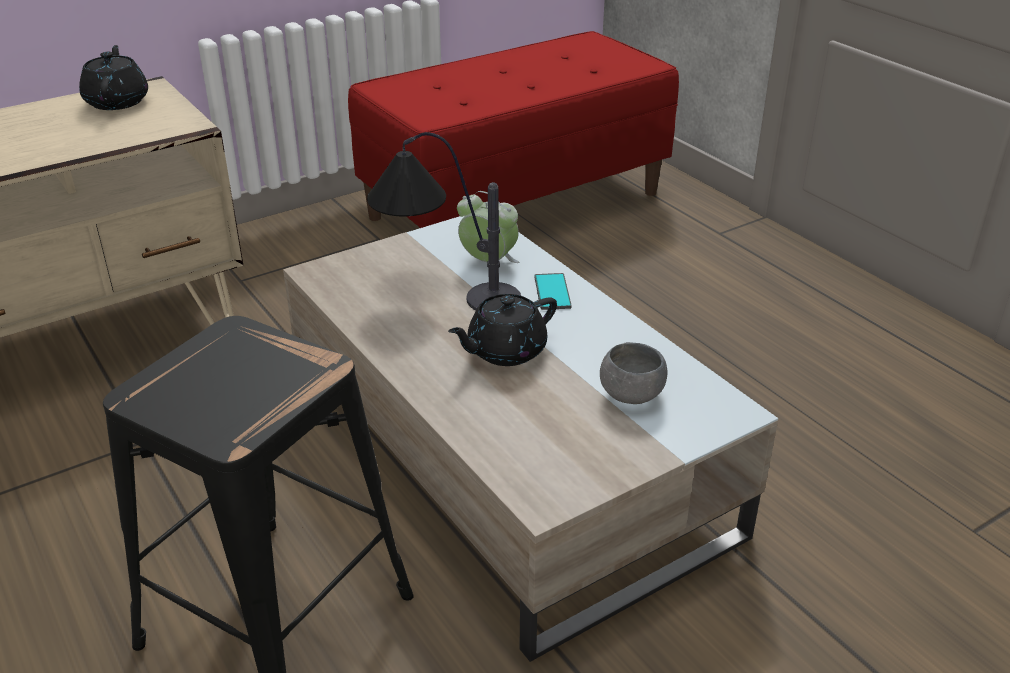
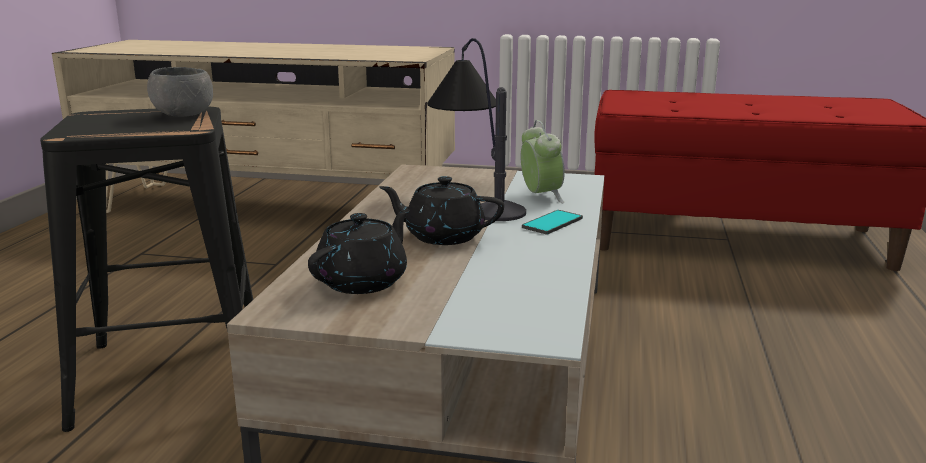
camera: 45 degrees right, 15 degrees down
(118, 101) = (403, 49): black teapot -> black teapot (363, 281)
(632, 395) = (479, 290): grey bowl -> grey bowl (183, 115)

